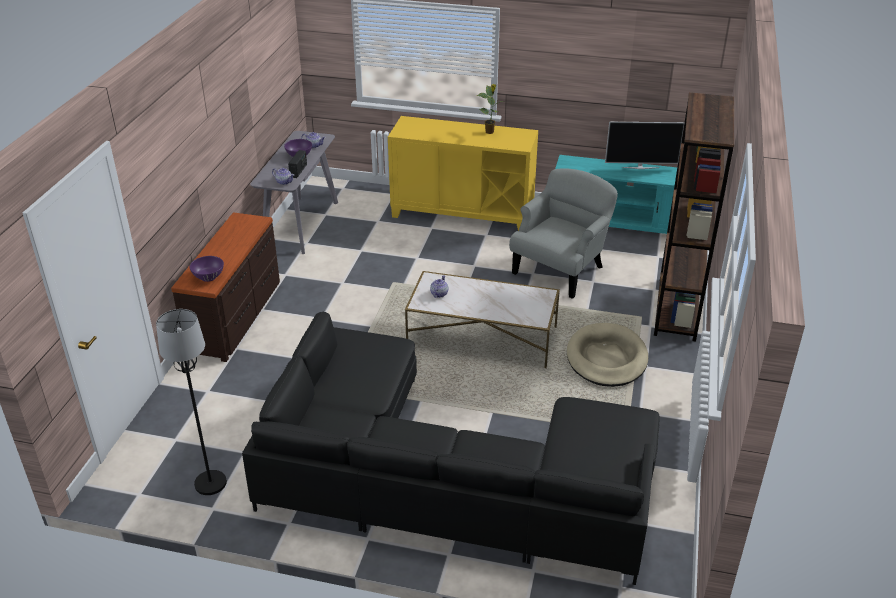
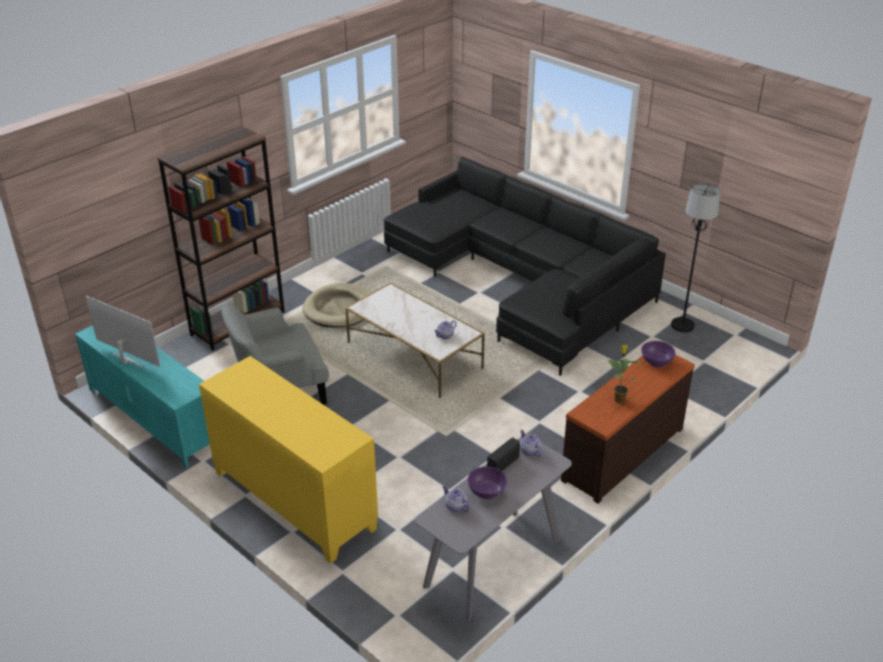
camera: 150 degrees left, 0 degrees up
(490, 132) = (253, 400): potted plant -> potted plant (619, 399)

